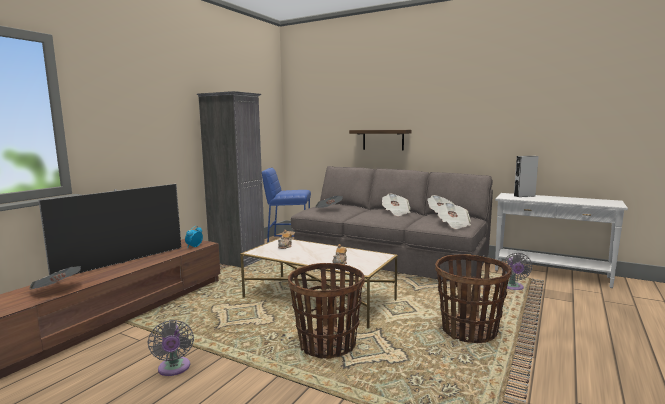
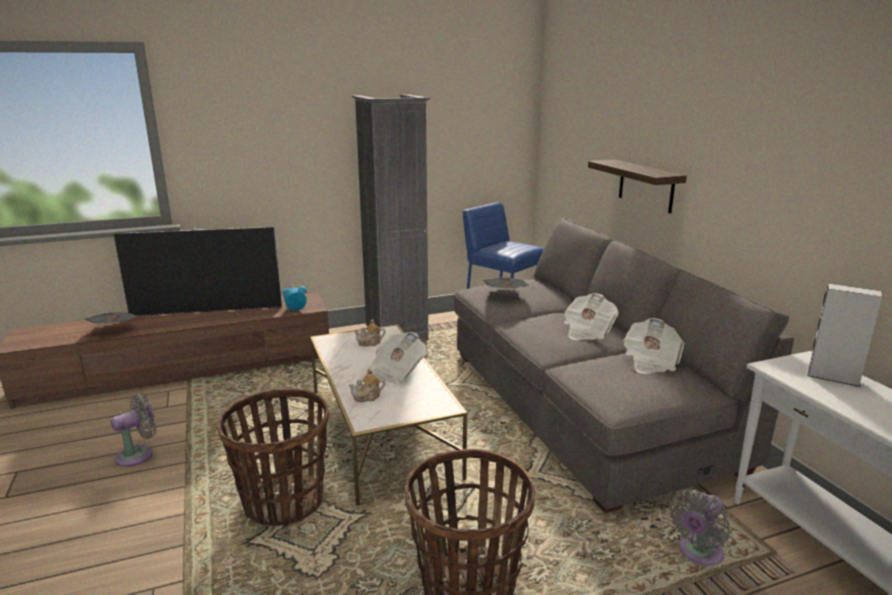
camera: 40 degrees right, 10 degrees up
(174, 369) = (138, 455): grey fan -> grey fan turned 150 degrees counterclockwise
(453, 225) = (620, 391): newspaper -> newspaper (396, 372)

